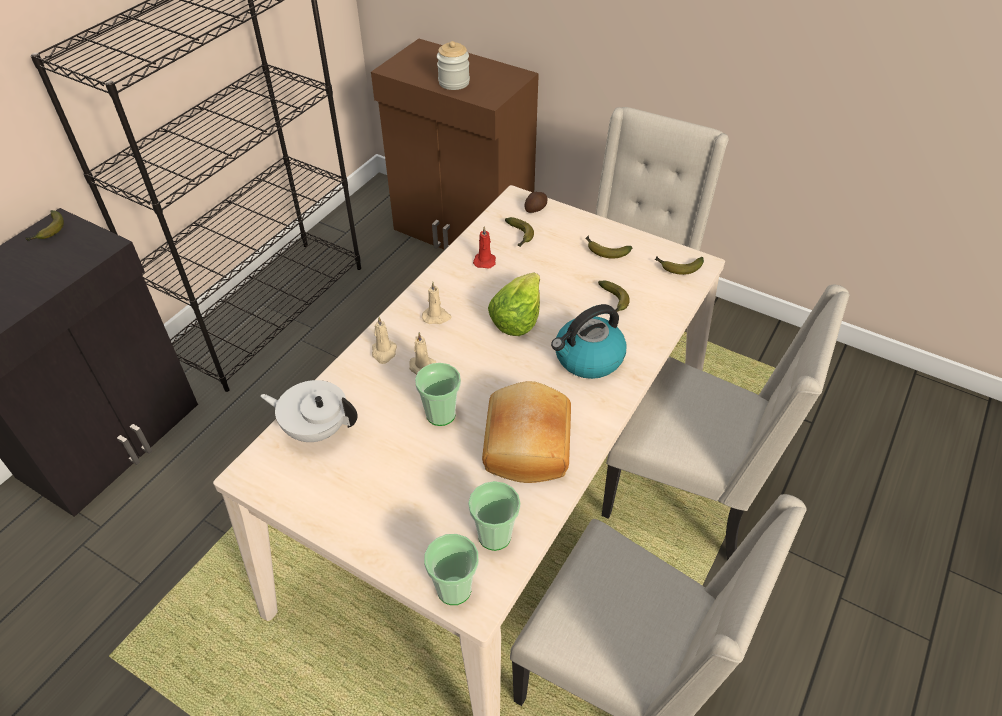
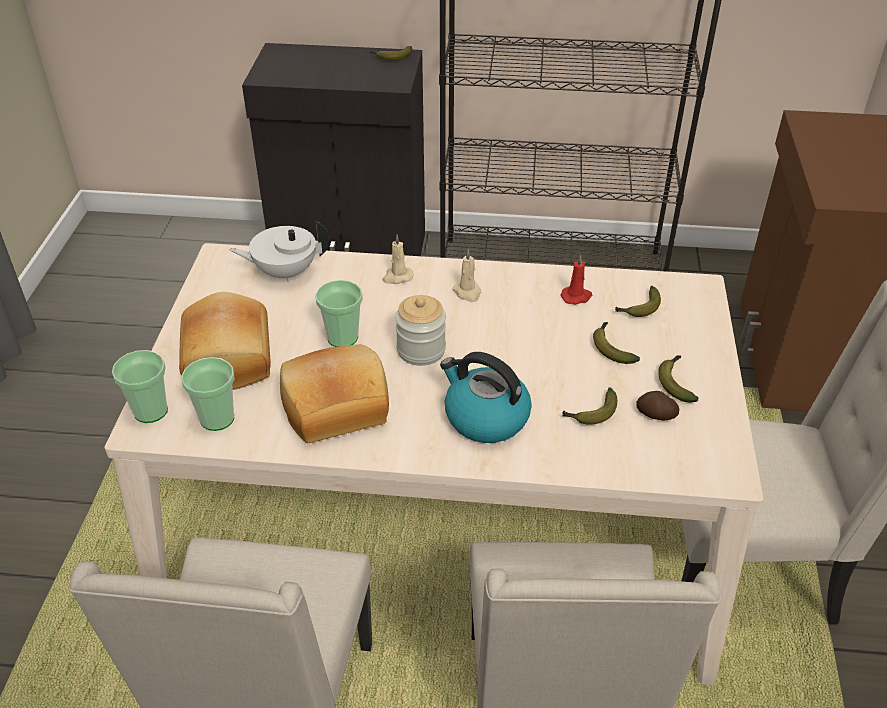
camera: 65 degrees right, 5 degrees down
(316, 428) = (285, 272): white teapot -> white teapot turned 90 degrees counterclockwise
(417, 504) = (231, 358): none -> bread
(421, 367) = (395, 305): beige candle -> none
(454, 82) = (833, 164): jar -> jar (421, 350)
(516, 318) = (508, 346): lettuce -> none
(536, 209) = (698, 306): potato -> potato (656, 415)
(677, 268) = (703, 455): banana -> banana (611, 348)

